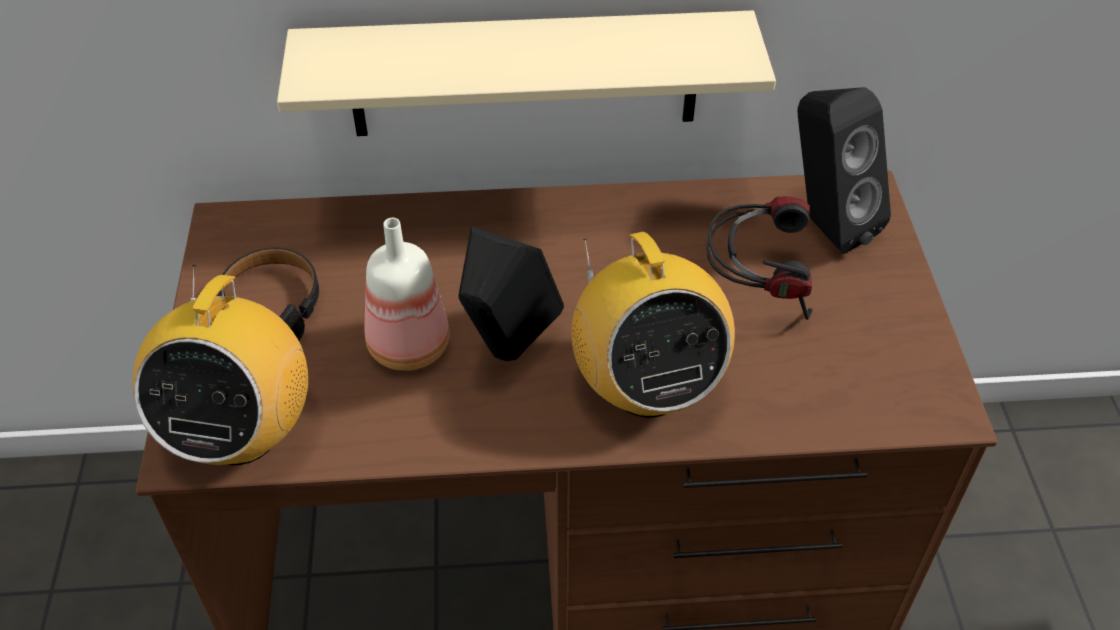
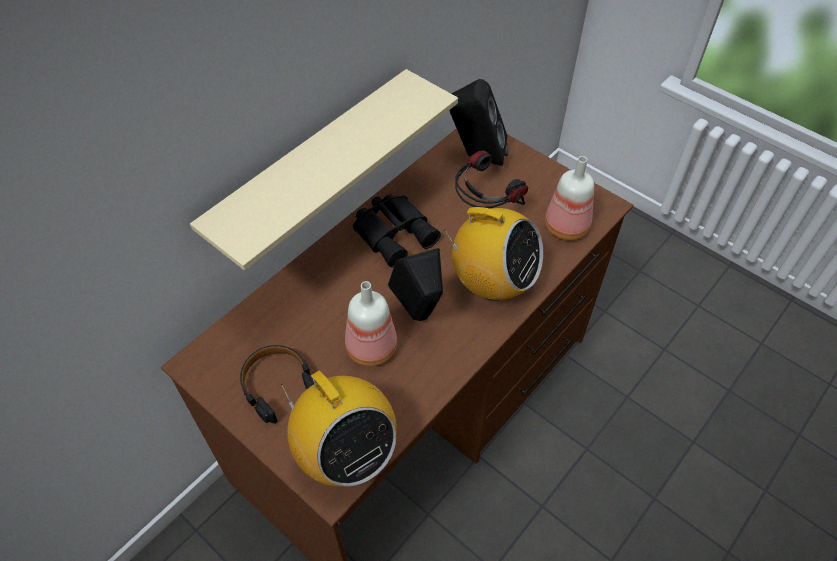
camera: 45 degrees left, 5 degrees up
(601, 241) = (395, 232): none -> black binoculars
(846, 394) = (566, 226): none -> bottle

